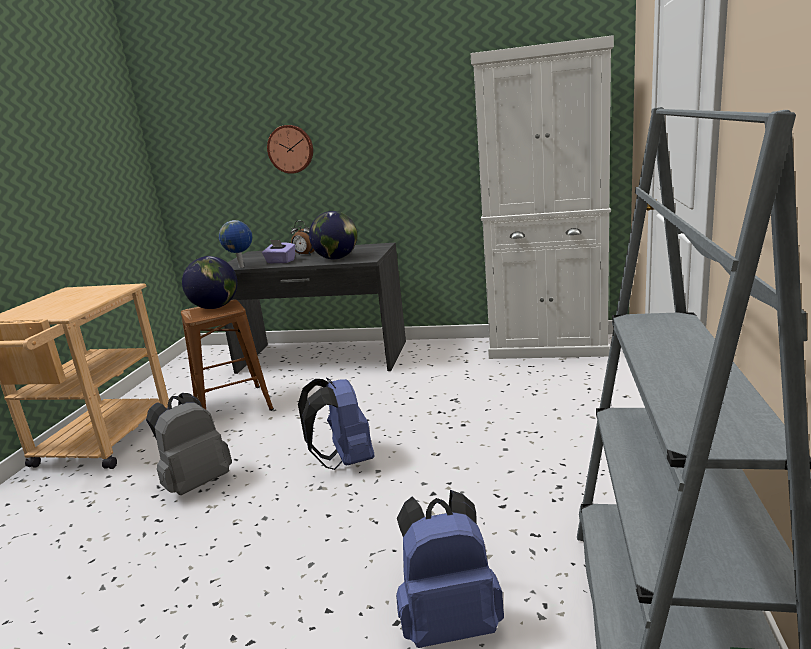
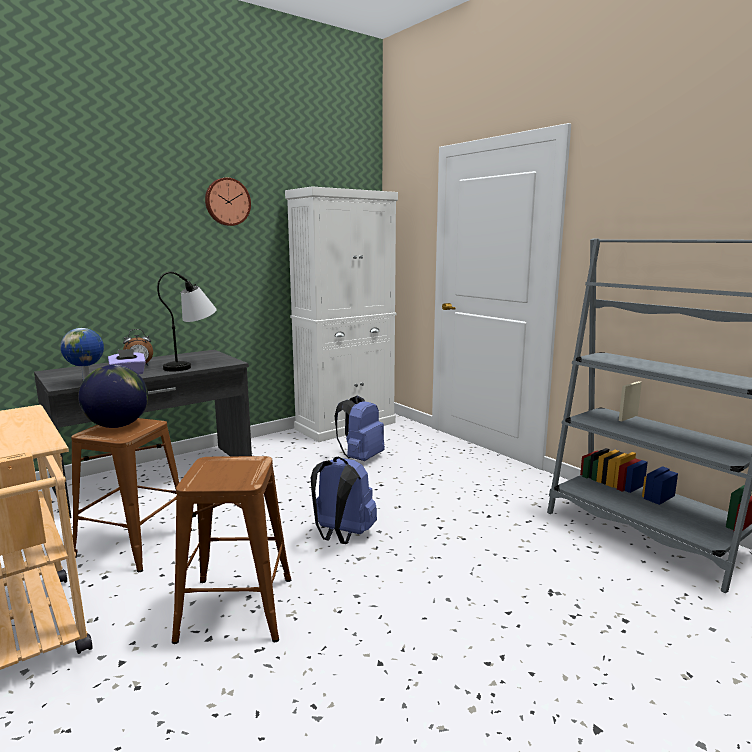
camera: 50 degrees left, 5 degrees down
(196, 483) = (235, 608): grey backpack -> brown stool
(291, 149) = (100, 252): wall clock -> wall clock (227, 202)
(336, 258) = (193, 365): globe -> table lamp
(450, 622) = (570, 578): blue backpack -> blue backpack (360, 458)

